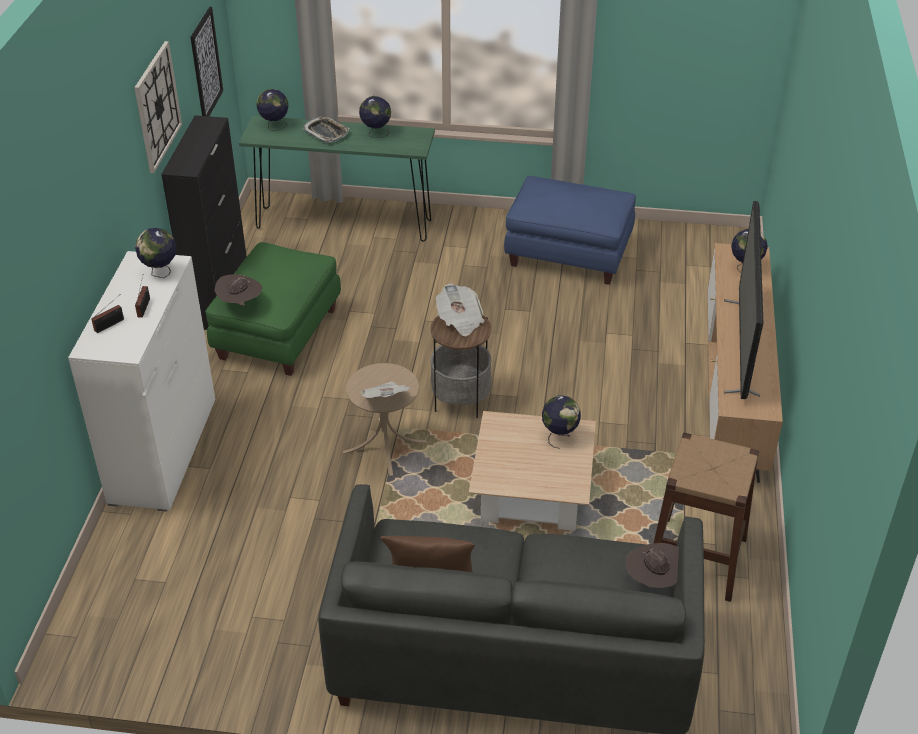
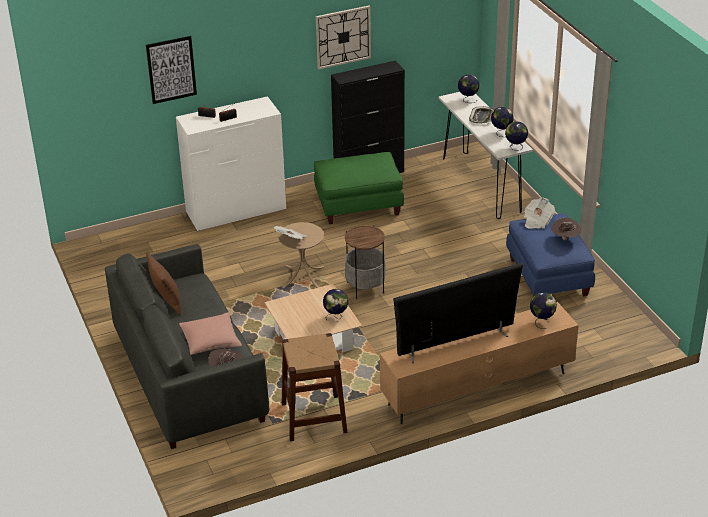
camera: 60 degrees right, 5 degrees down
(160, 273) = (259, 111): globe -> globe (515, 148)
(206, 65) = (429, 38): picture -> picture (171, 69)
(240, 303) = (326, 167): brown hat -> brown hat (565, 239)
(343, 224) = (481, 185): green console table -> white console table
(460, 320) = (370, 233): newspaper -> newspaper (537, 221)
(573, 571) = (210, 341): none -> pink pillow

